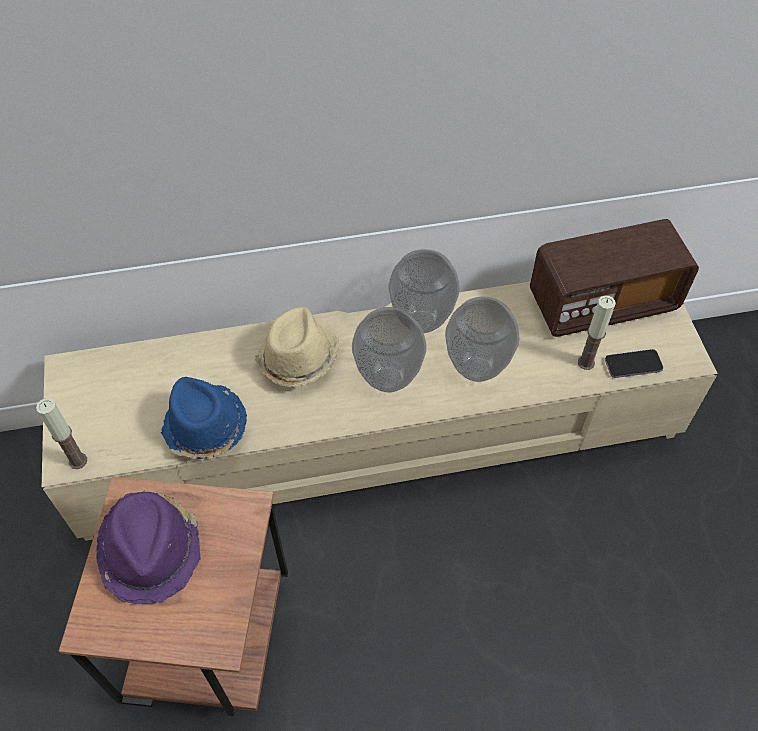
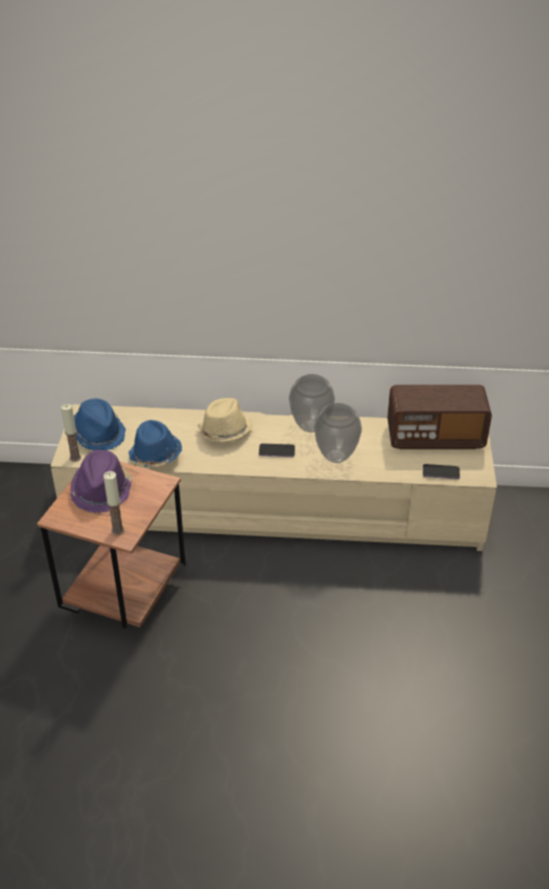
camera: 15 degrees right, 15 degrees down
(103, 405) = (99, 434): none -> blue hat
(387, 378) = (276, 451): vase -> phone
(586, 362) = (409, 466): candle -> candle (117, 530)

